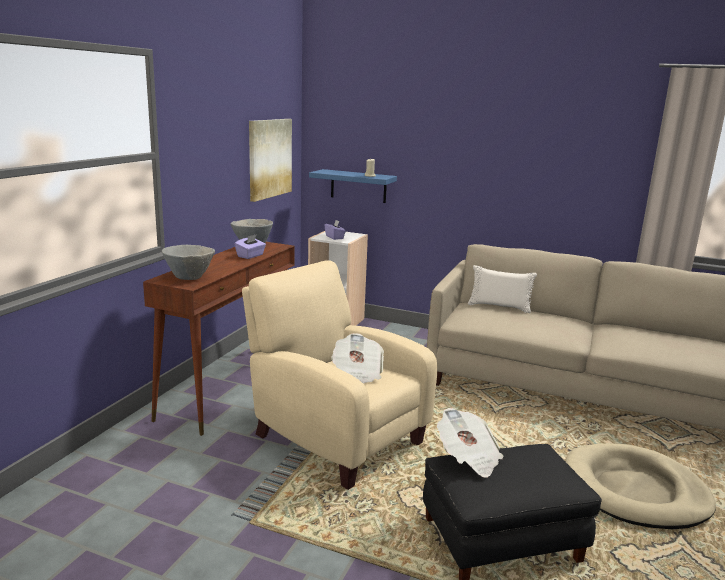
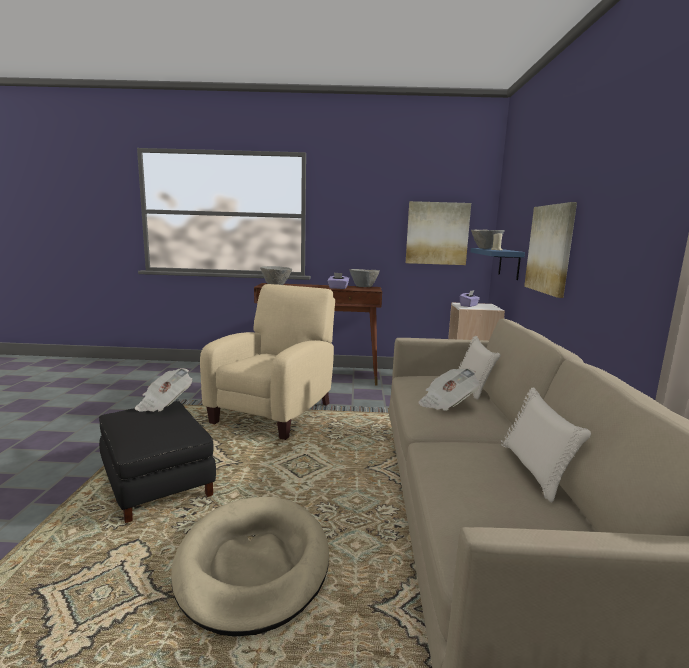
camera: 70 degrees right, 5 degrees down
(330, 172) = (485, 248): none -> grey bowl
(357, 374) = (263, 359): newspaper -> newspaper (446, 403)
(452, 176) = (550, 249): none -> picture
(646, 330) = (535, 471): none -> white pillow

